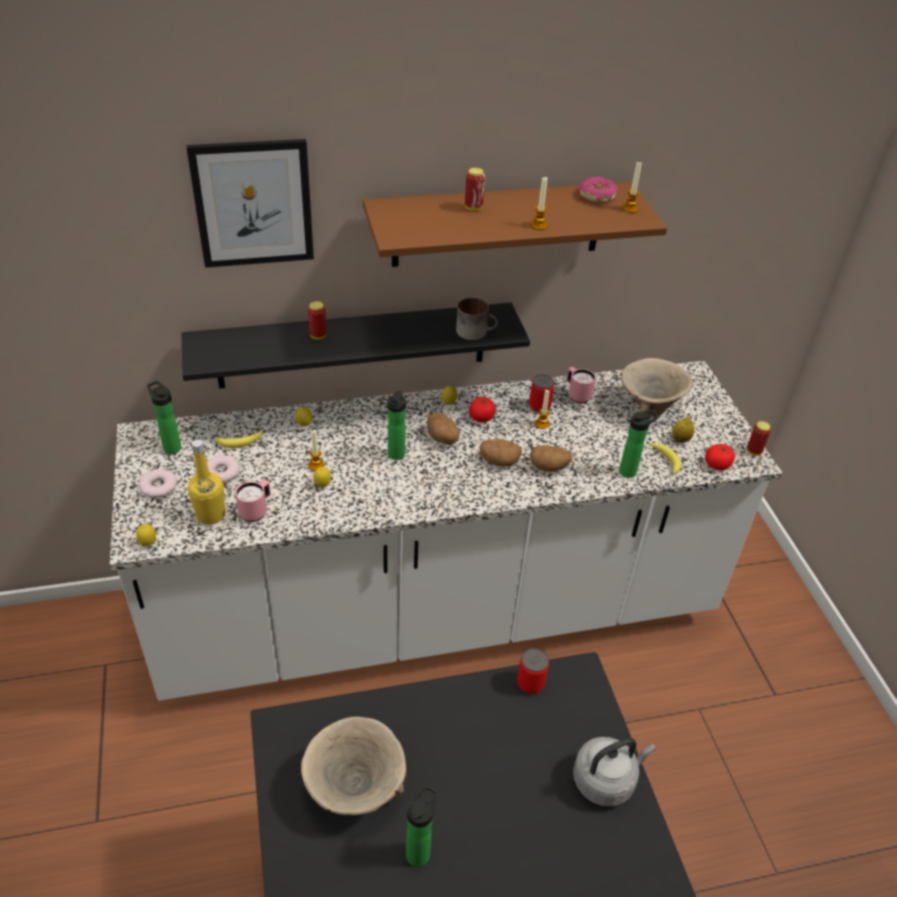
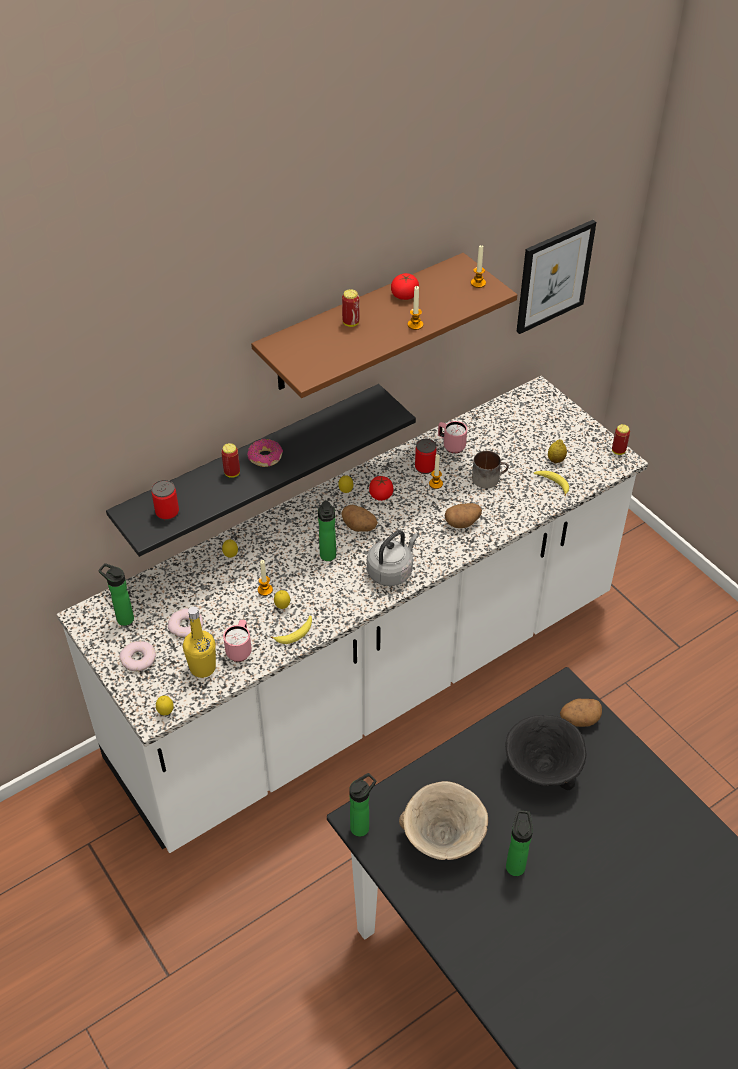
camera: 20 degrees left, 5 degrees up
(240, 442) = (183, 592): banana -> banana (295, 634)
(253, 203) = (161, 378): picture -> picture (554, 276)
(476, 331) = (365, 423): mug -> mug (489, 477)
(499, 461) = (418, 532): potato -> potato (579, 720)
(505, 755) = (540, 771): none -> black bowl
(530, 683) = (531, 710): can -> can (167, 512)
(597, 196) = (444, 278): donut -> donut (265, 457)
(606, 780) = (621, 761): grey kettle -> grey kettle (391, 571)
(630, 471) = (529, 503): bottle -> bottle (362, 826)
(648, 407) = (516, 437): beige bowl -> none
(717, 464) = (595, 473): tomato -> tomato (404, 295)

